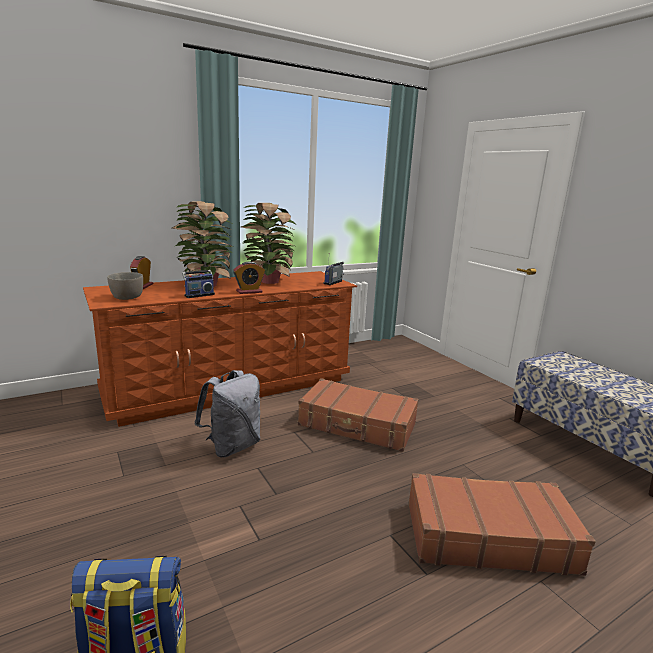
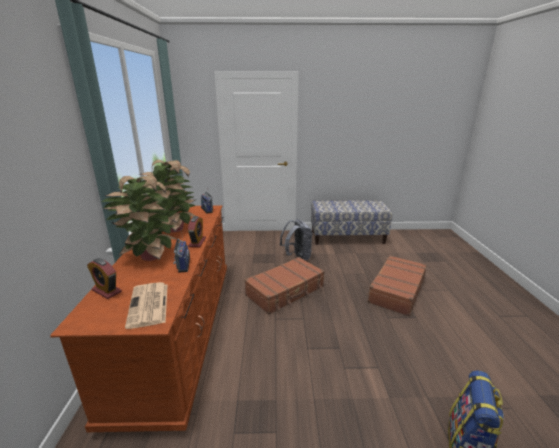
camera: 60 degrees left, 5 degrees up
(127, 298) = (149, 305): grey bowl -> newspaper
(232, 446) = (273, 354): grey backpack -> grey backpack (297, 257)

